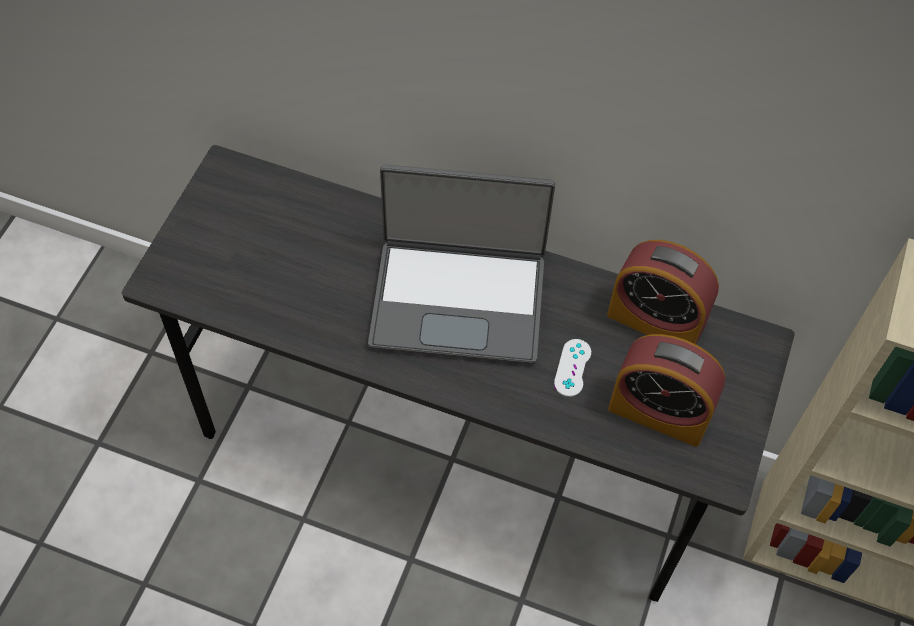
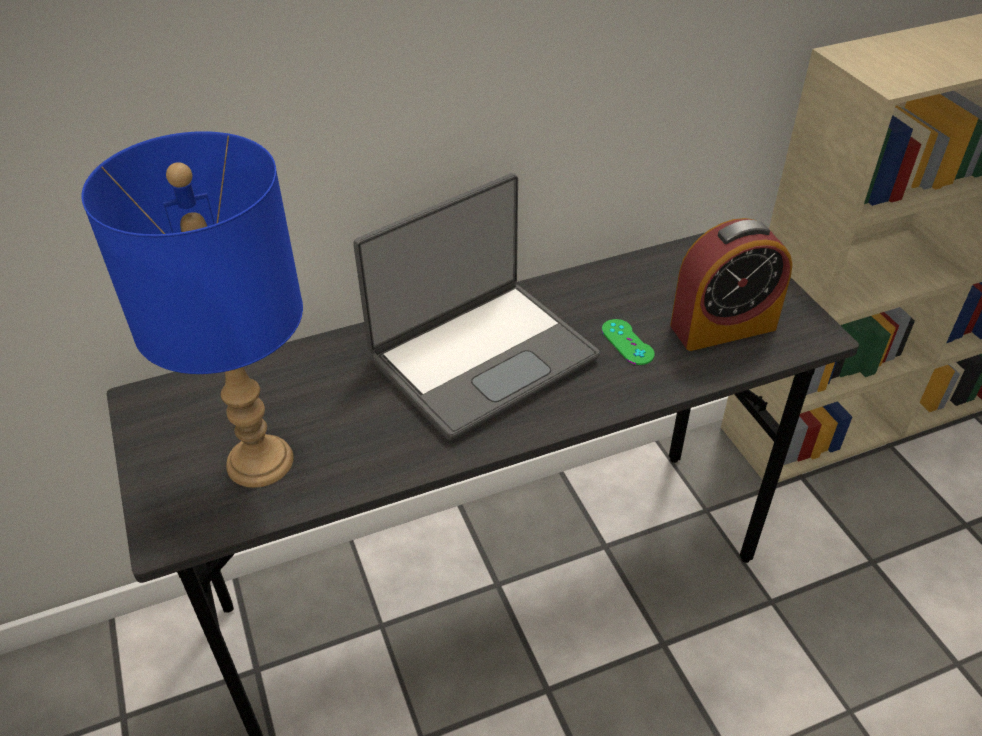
camera: 40 degrees left, 15 degrees down
(249, 270) = (259, 460): none -> blue table lamp
(572, 368) = (627, 342): white game controller -> green game controller
(655, 320) = (643, 275): alarm clock -> none

